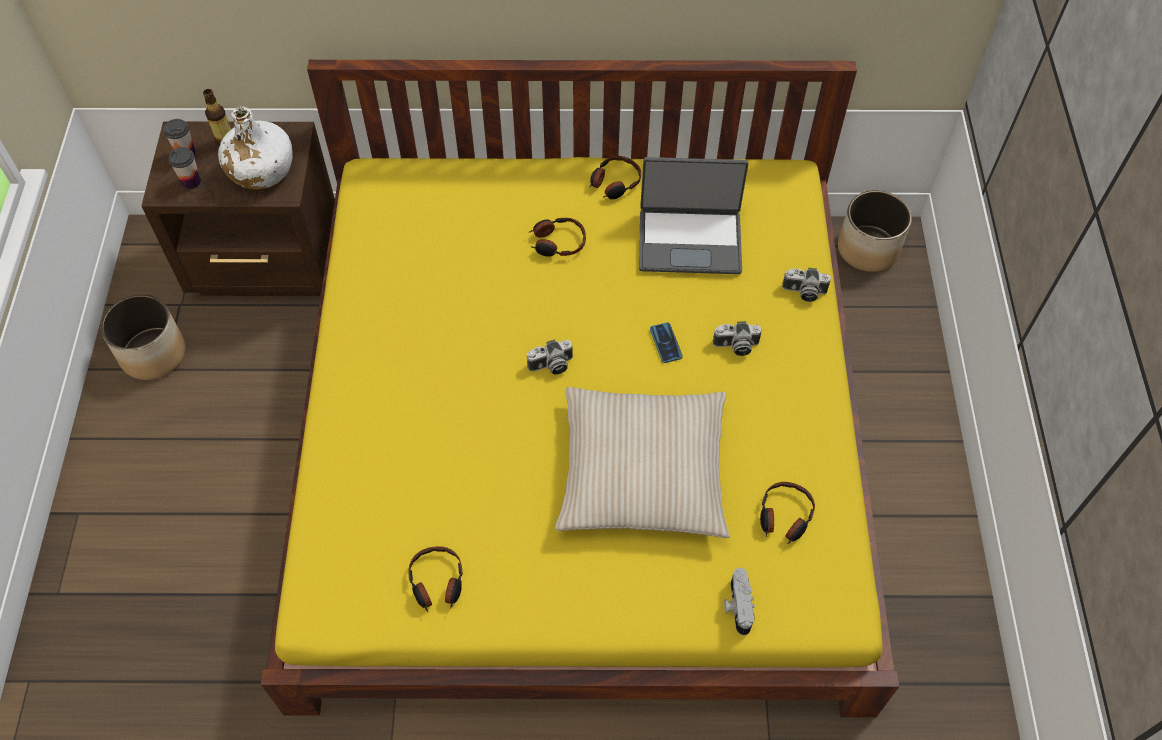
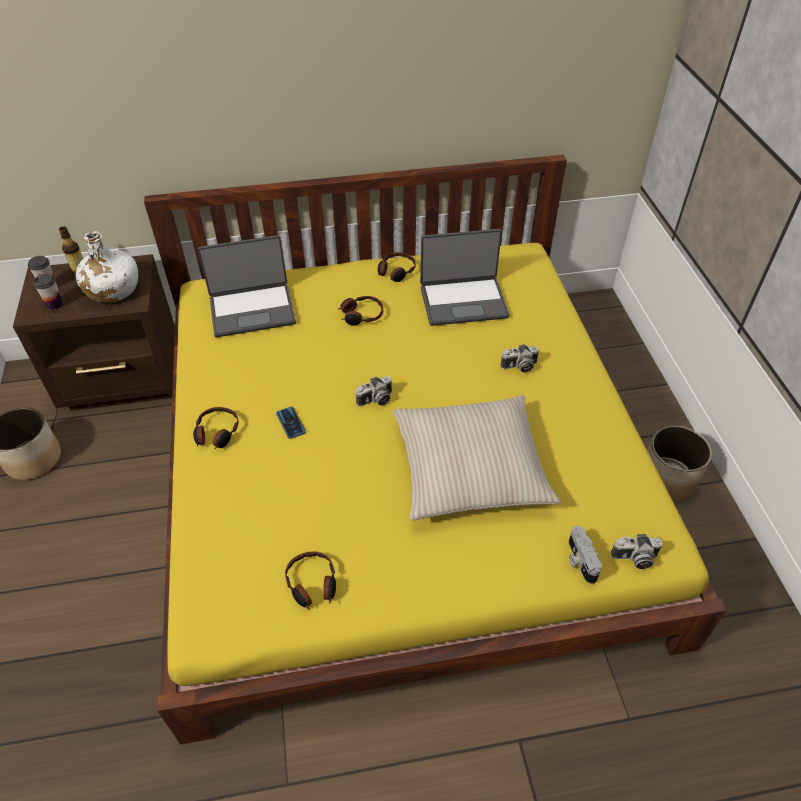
camera: 10 degrees left, 10 degrees down
(426, 215) = (252, 310): none -> laptop
(665, 343) = (464, 372): phone -> phone (291, 423)
(784, 516) = (596, 484): headphones -> headphones (216, 433)
(803, 292) = (559, 324): camera -> camera (634, 558)
(868, 249) = (583, 312): planter -> planter (668, 478)

